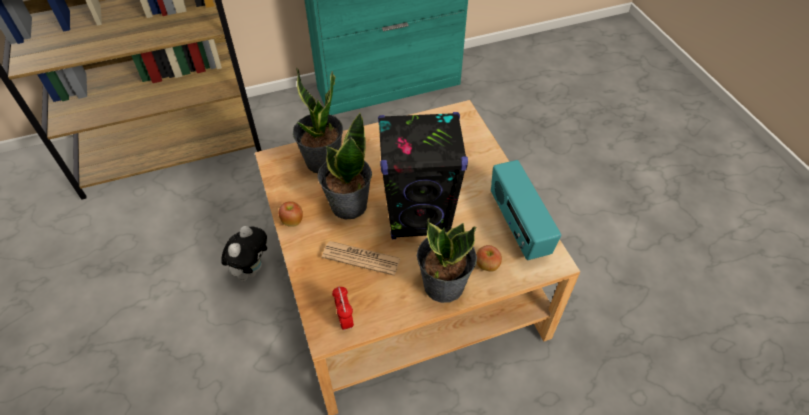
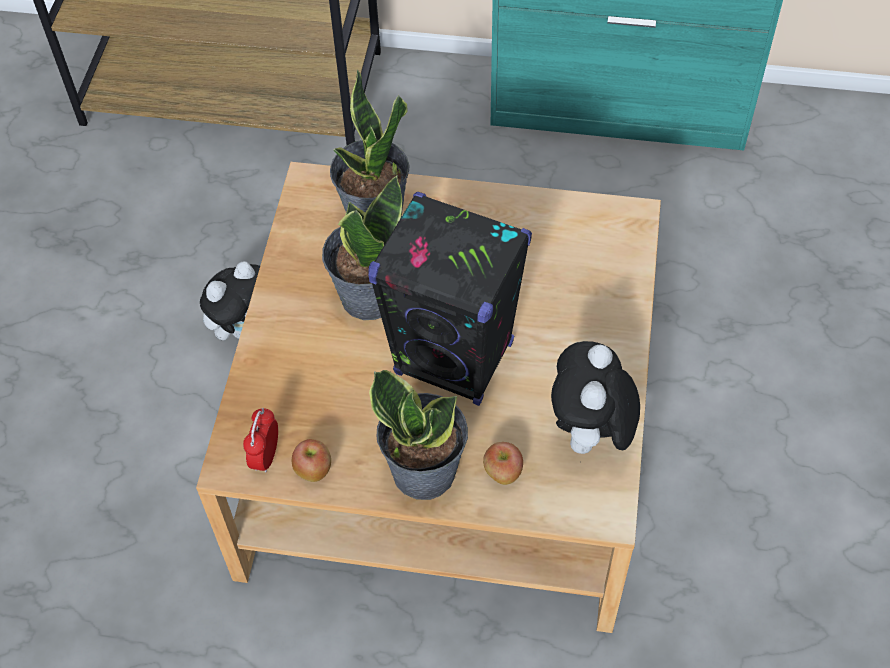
camera: 30 degrees right, 5 degrees up
(292, 221) = (280, 288): apple -> apple (314, 470)
(361, 258) = (338, 382): newspaper -> none
(518, 226) = (590, 435): radio -> plush toy

